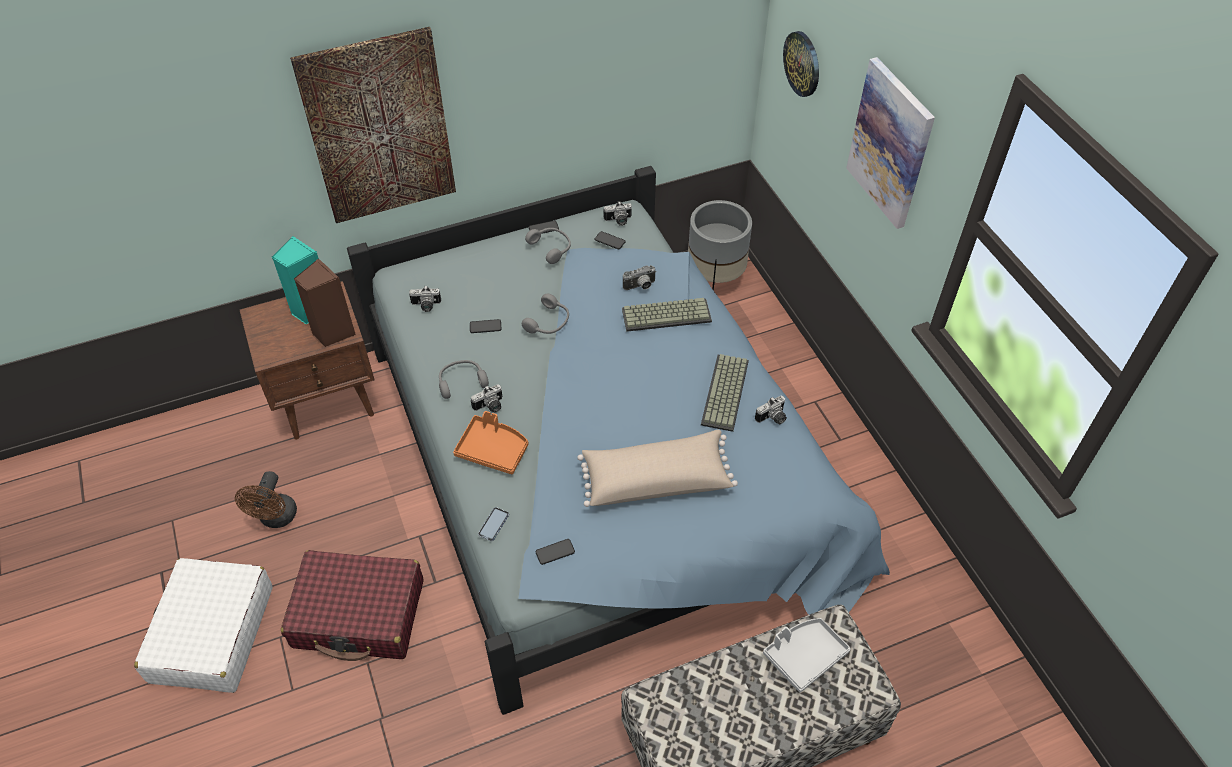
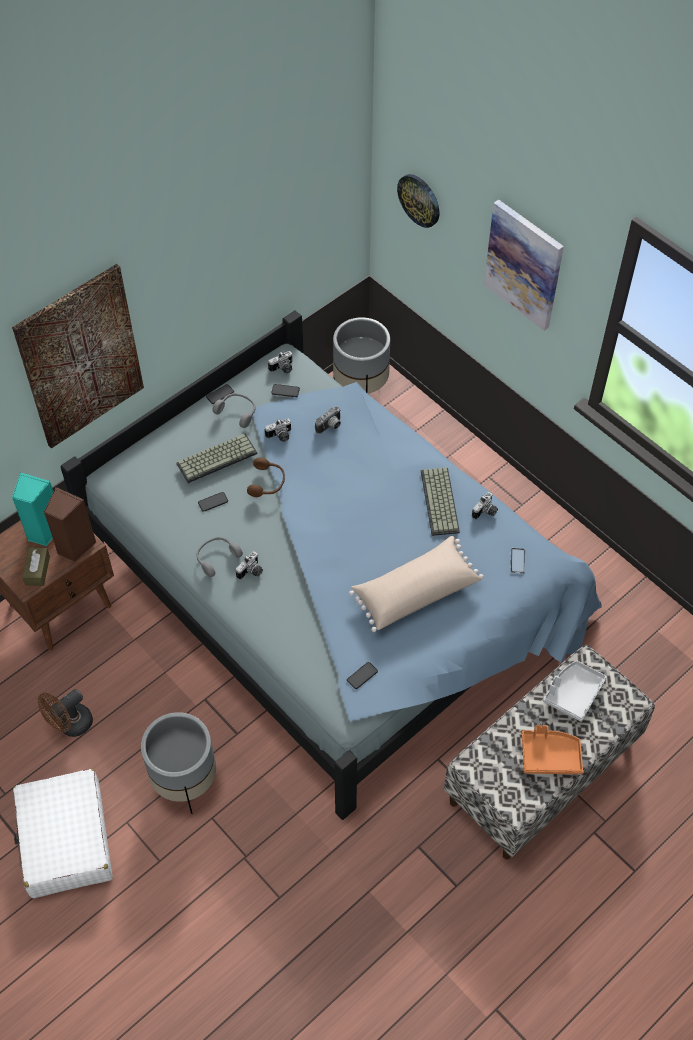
camera: 20 degrees left, 5 degrees up
(276, 519) = (70, 725): brown fan -> brown fan turned 60 degrees clockwise
(285, 345) = (37, 570): none -> brown tissue box
(359, 614) = (185, 781): red suitcase -> grey planter
(426, 306) = (151, 498): camera -> camera (280, 436)
(493, 450) = (272, 608): orange tray -> orange tray (550, 755)
(493, 524) = (301, 670): phone -> phone (517, 561)
(549, 322) = (267, 482): grey headphones -> brown headphones
(667, 314) = (363, 446): keyboard -> keyboard (217, 457)

